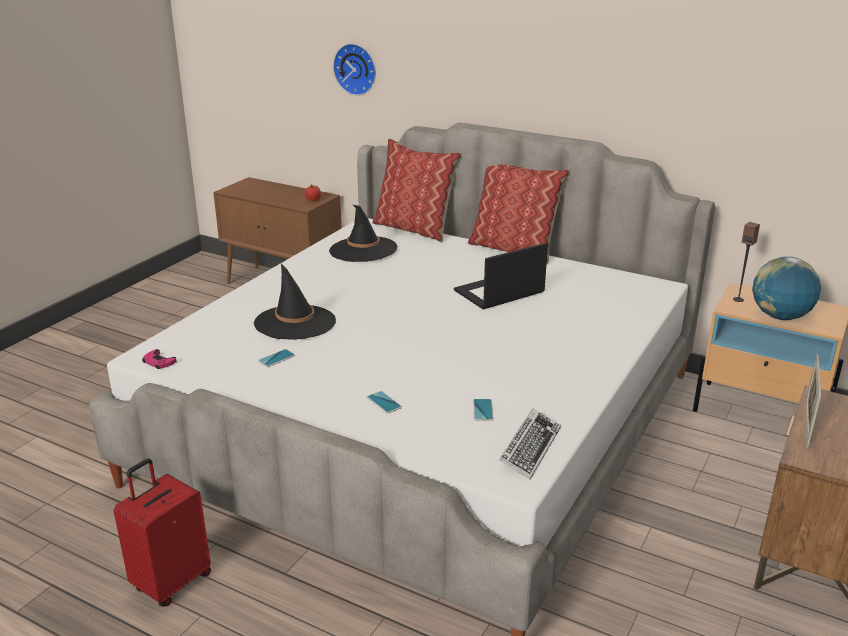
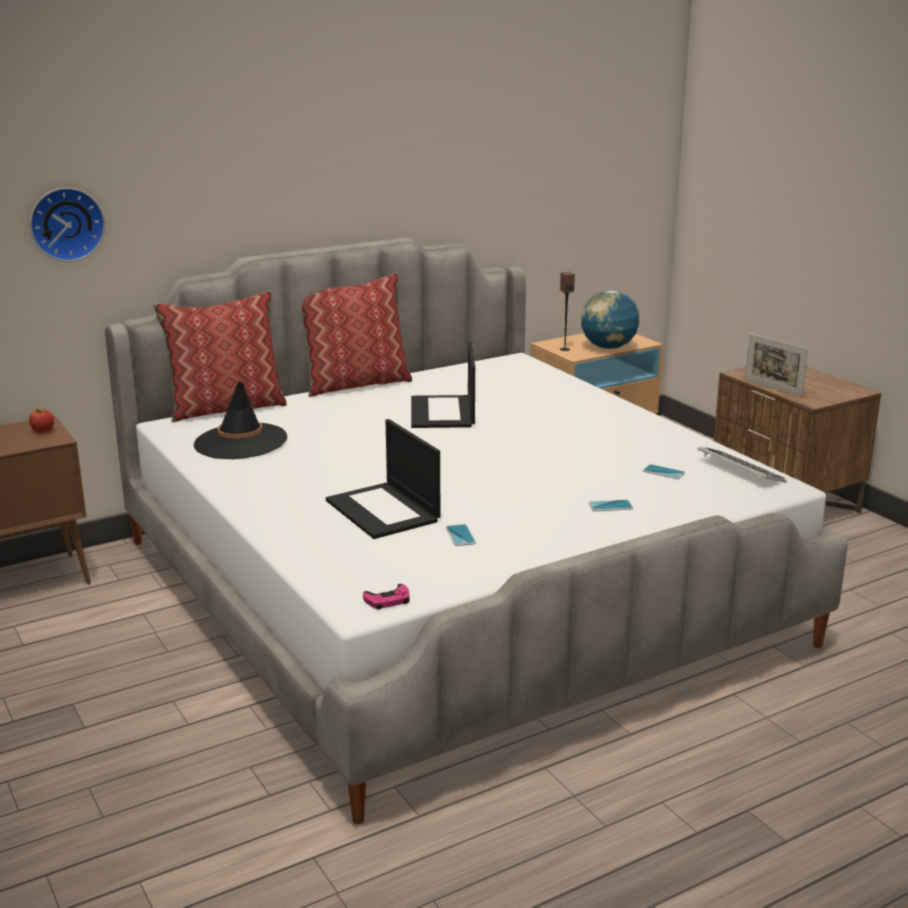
camera: 60 degrees left, 5 degrees down
(171, 582) = (591, 812): red suitcase -> none
(295, 323) = (384, 511): black hat -> laptop

